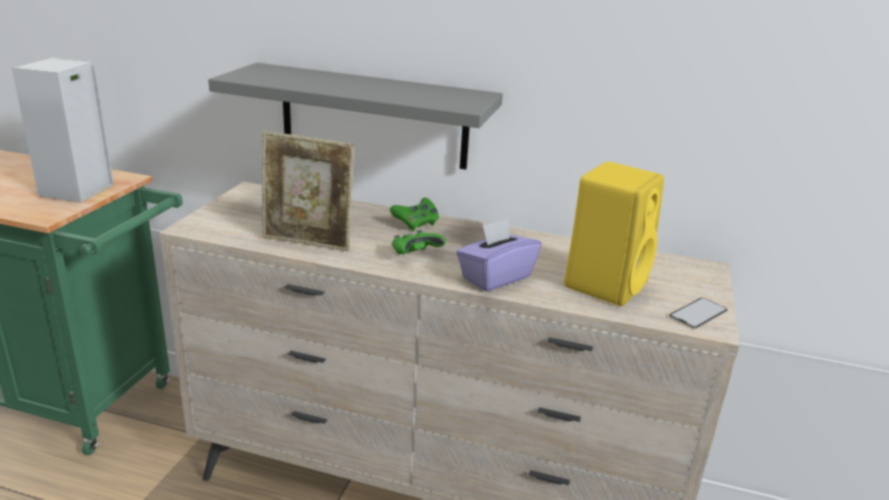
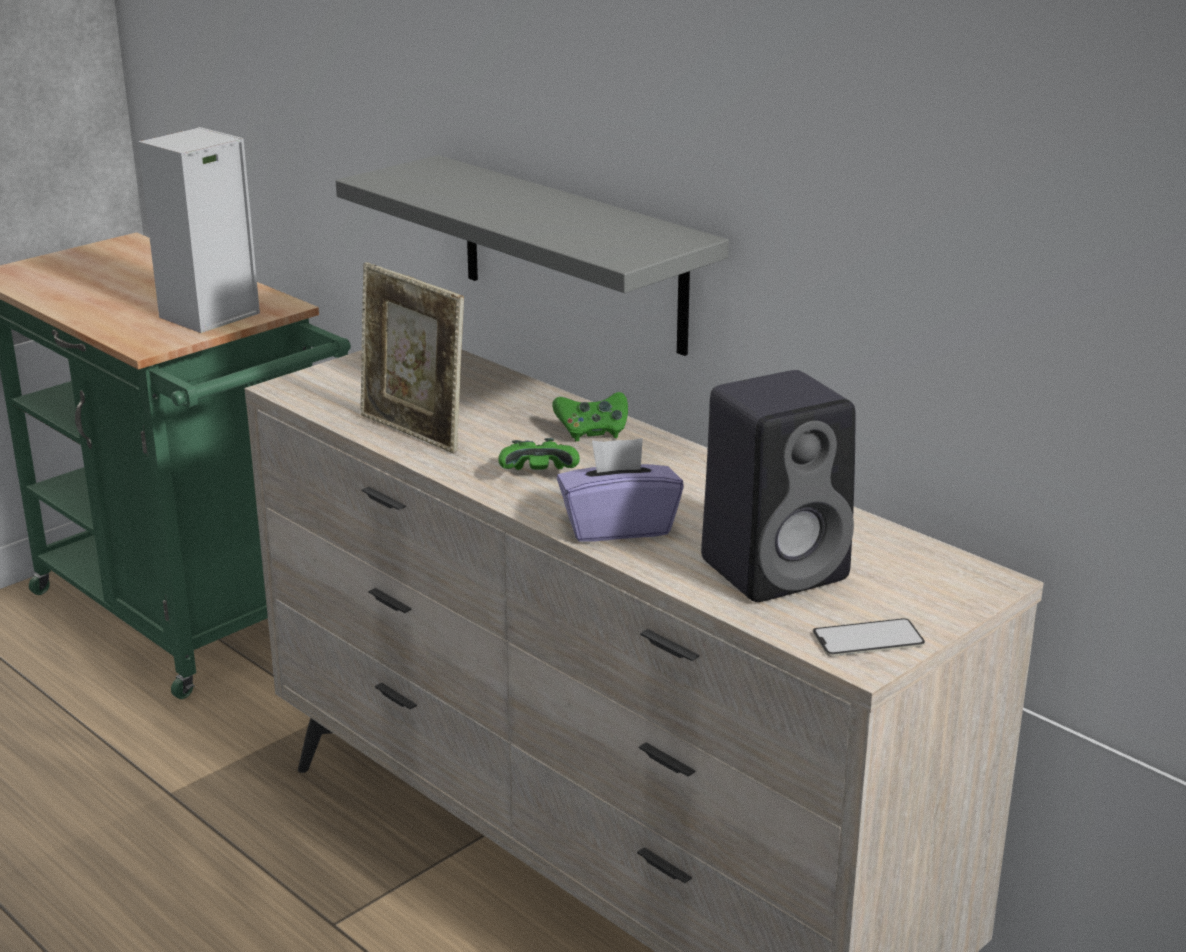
camera: 30 degrees right, 0 degrees up
(606, 283) = (777, 568): yellow speaker -> black speaker

